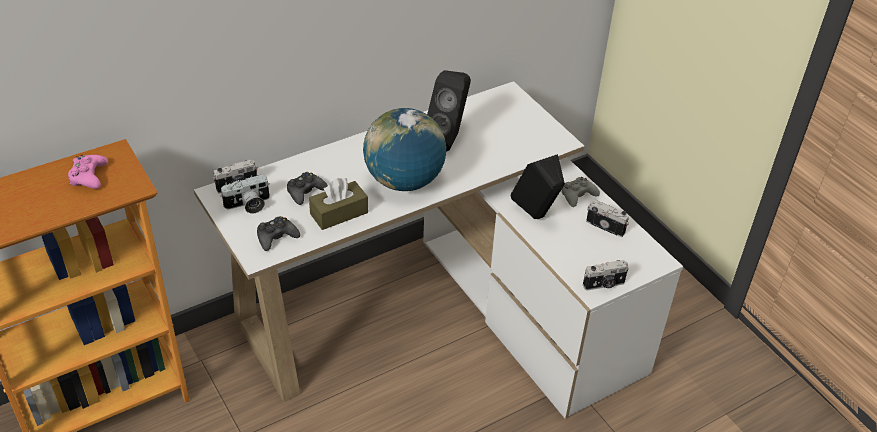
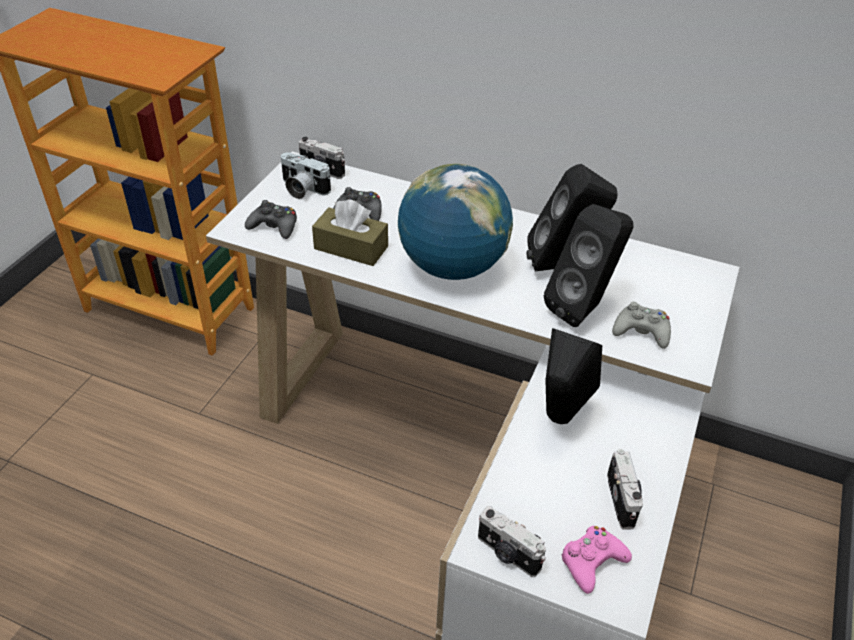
camera: 55 degrees right, 0 degrees up
(88, 176) = (153, 53): pink game controller -> pink game controller (591, 562)
(490, 152) = (584, 308): none -> black speaker
(577, 195) = (645, 441): grey game controller -> grey game controller (641, 331)

